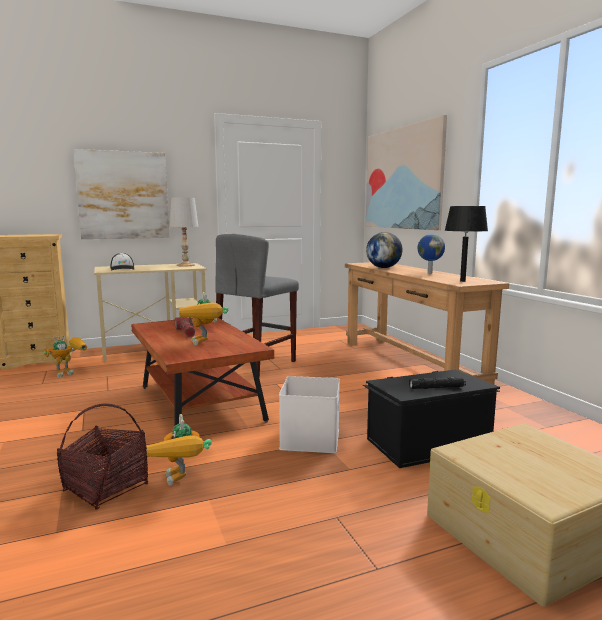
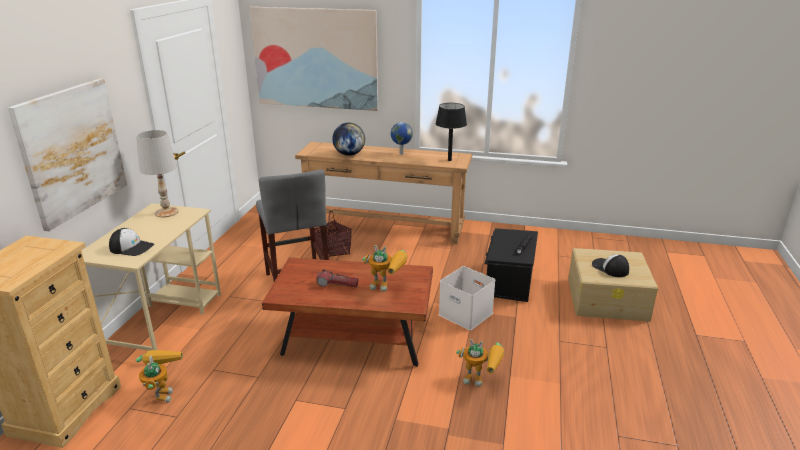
camera: 55 degrees left, 15 degrees up
(106, 488) = (462, 413): basket -> basket (332, 251)
(520, 460) = (610, 268): none -> cap

